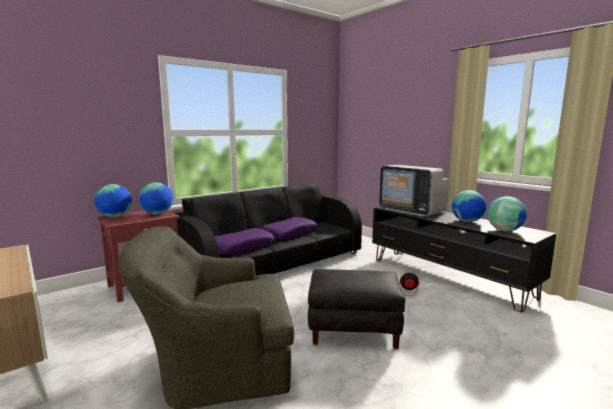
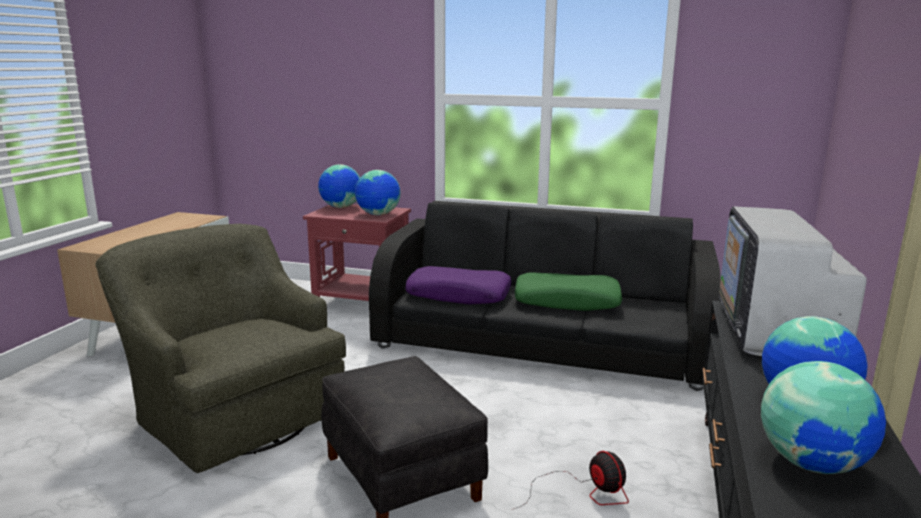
camera: 55 degrees right, 5 degrees up
(289, 234) = (567, 302): purple pillow -> green pillow

